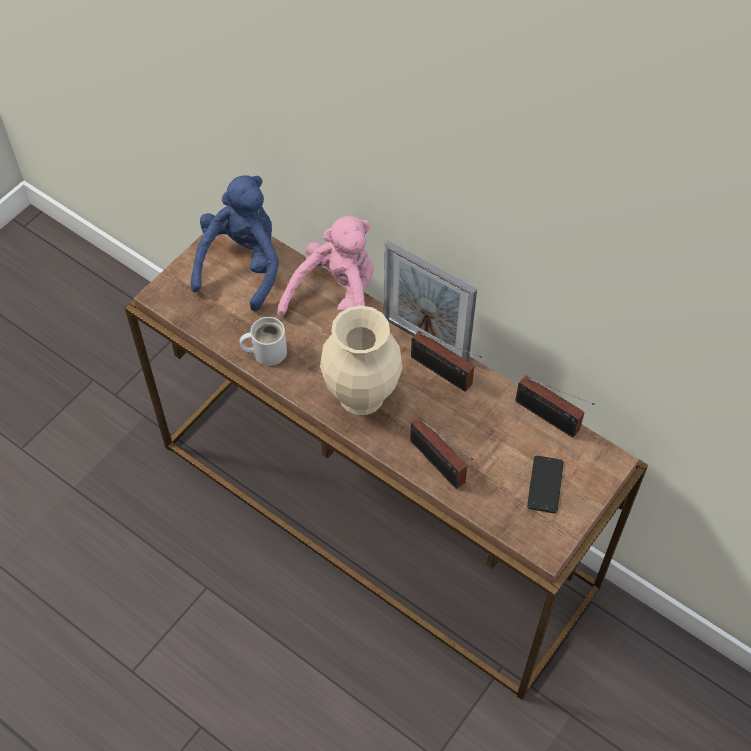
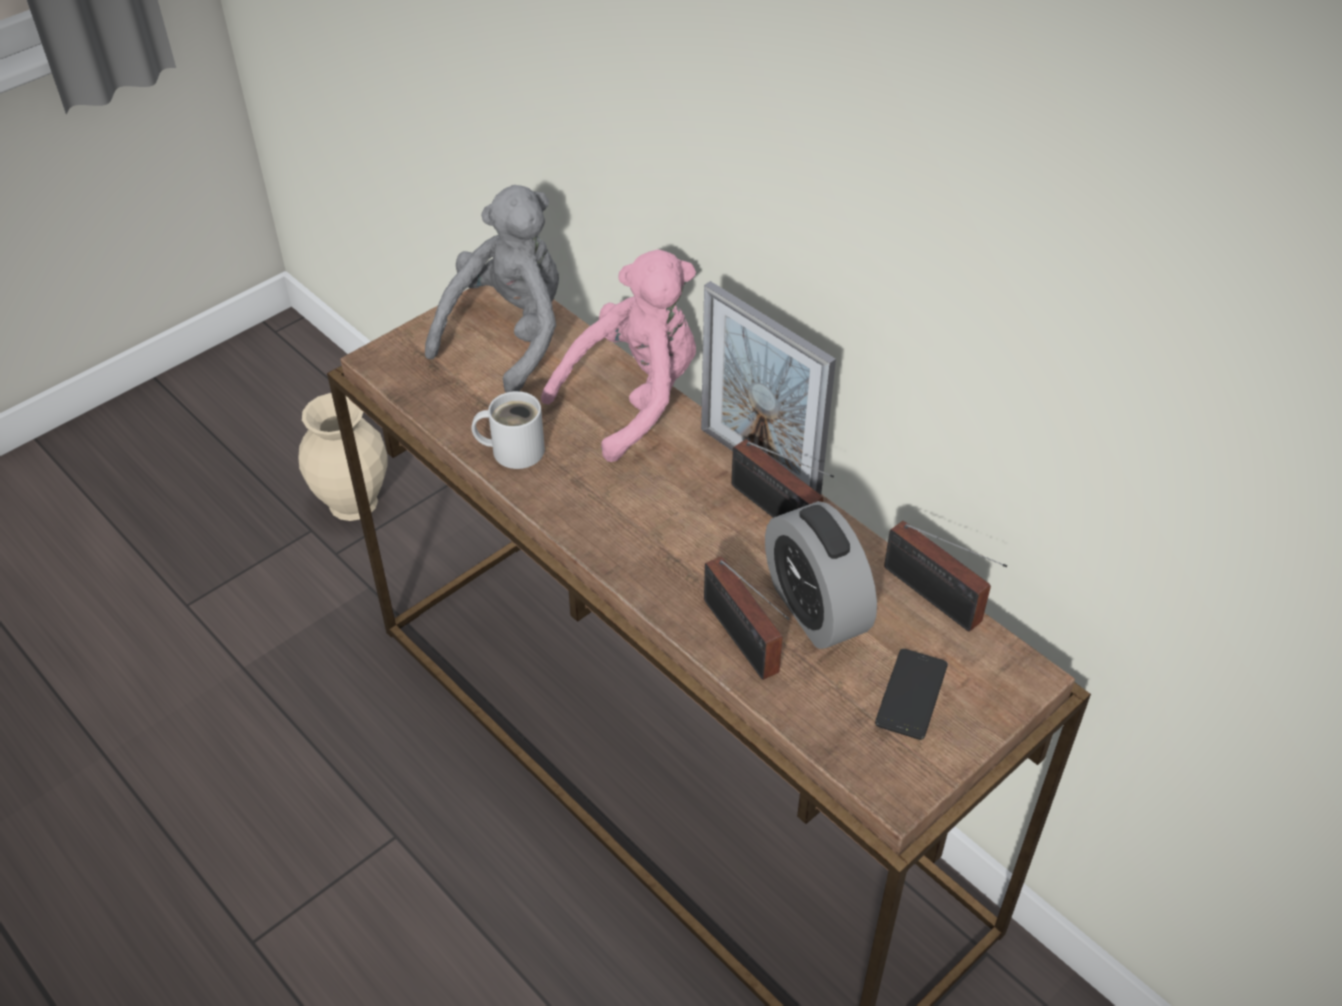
camera: 10 degrees right, 10 degrees down
(242, 265) = (509, 336): blue plush toy -> grey plush toy
(363, 396) = (645, 528): beige vase -> beige vase (354, 503)
(478, 436) = (815, 609): none -> alarm clock

